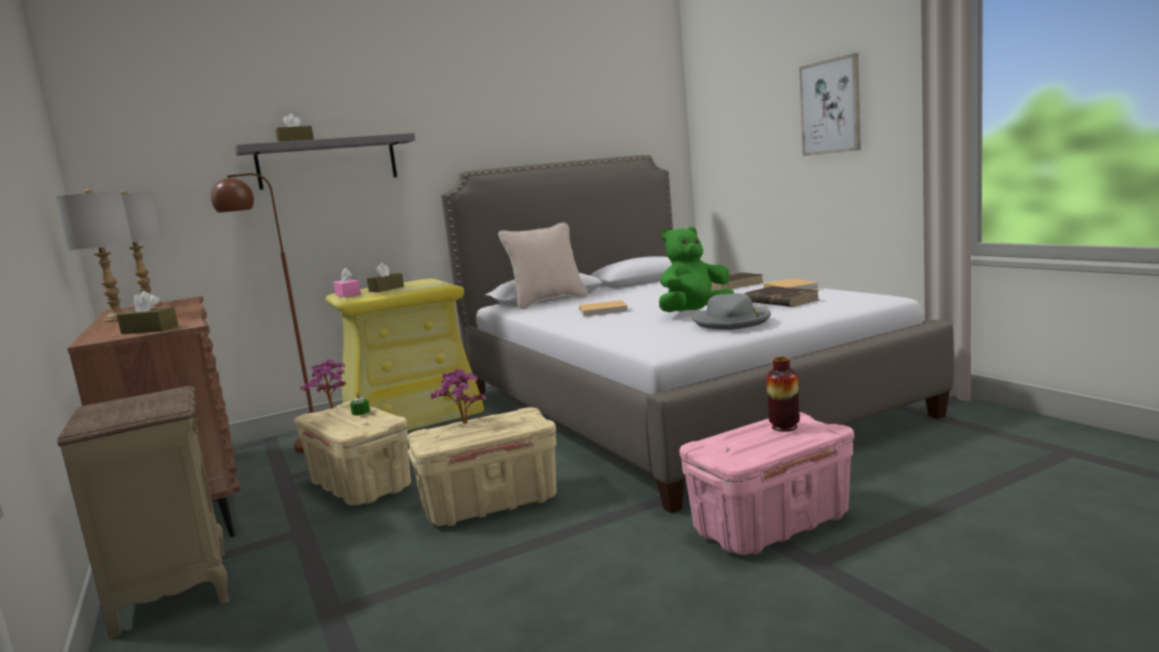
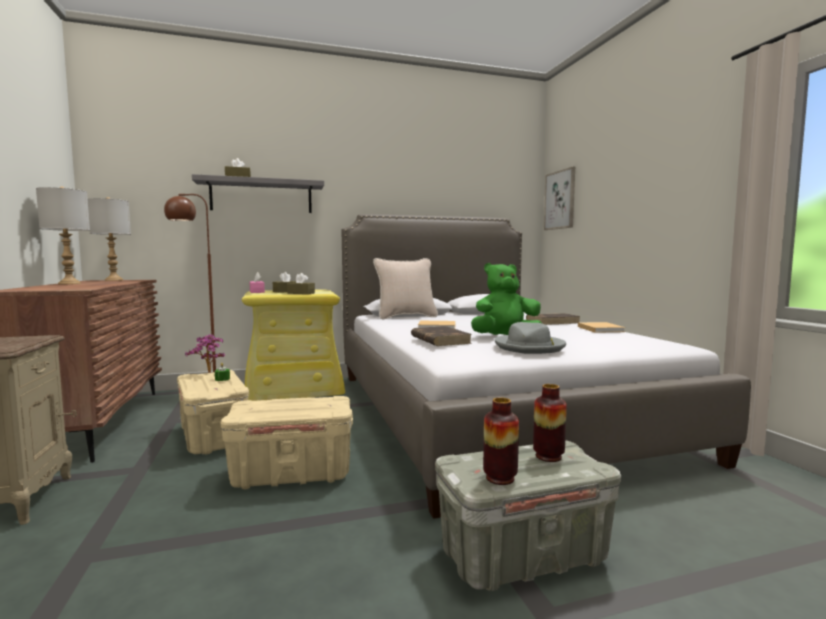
camera: 10 degrees right, 5 degrees down
(150, 330) = (55, 289): brown tissue box -> brown tissue box (301, 293)
(463, 425) = (279, 402): potted plant -> none
(751, 451) = (500, 478): none -> vase
(771, 525) = (522, 556): pink storage box -> grey storage box
(780, 301) = (585, 337): brown book -> brown book (439, 340)
(831, 107) = (654, 183): picture -> picture (560, 200)

